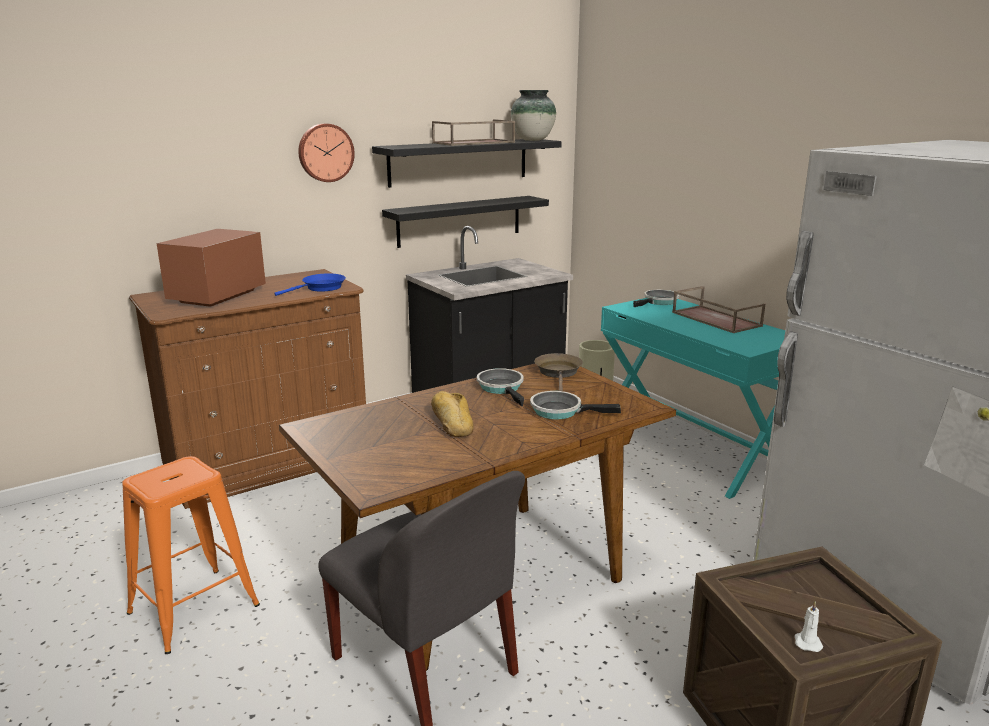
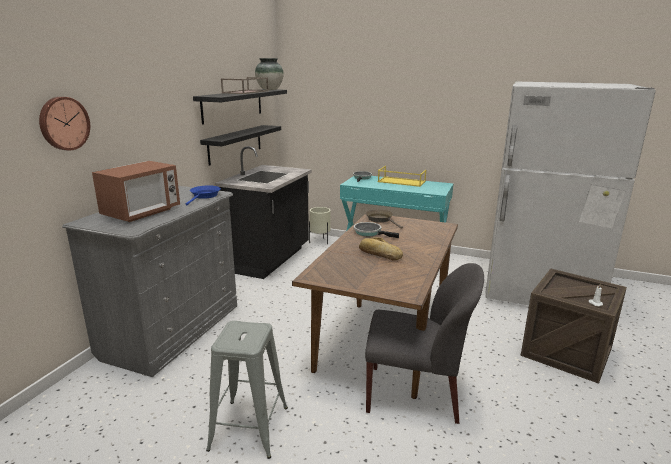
camera: 35 degrees left, 0 degrees up
(193, 609) = (249, 428): orange stool -> grey stool
(217, 296) = (142, 213): microwave -> microwave turned 135 degrees counterclockwise
(269, 464) = (174, 331): brown dresser -> grey dresser
(325, 152) = (169, 101): wall clock -> wall clock (63, 123)
(560, 411) = (416, 236): frying pan -> none
(714, 319) = (401, 182): brown tray -> yellow tray

